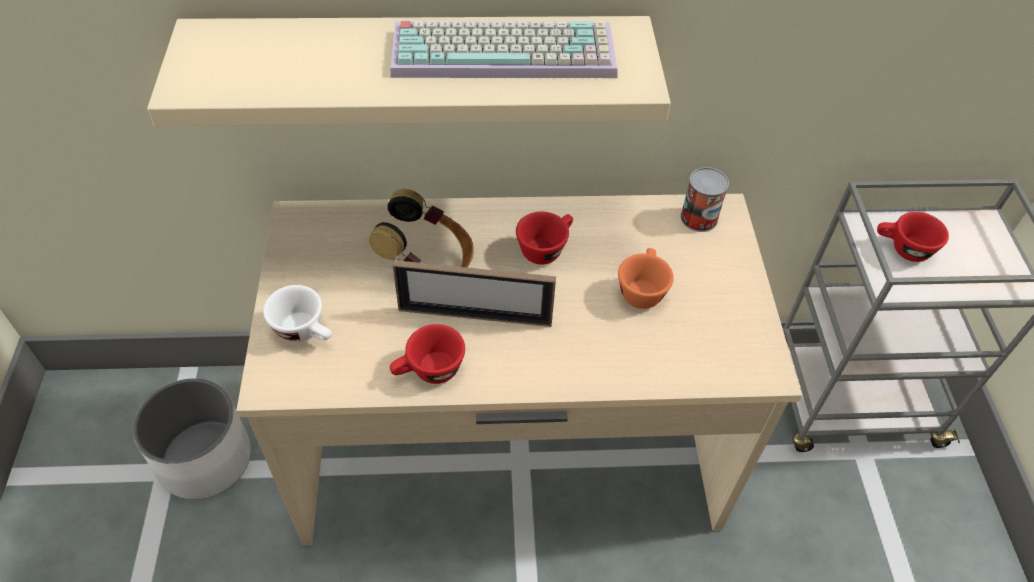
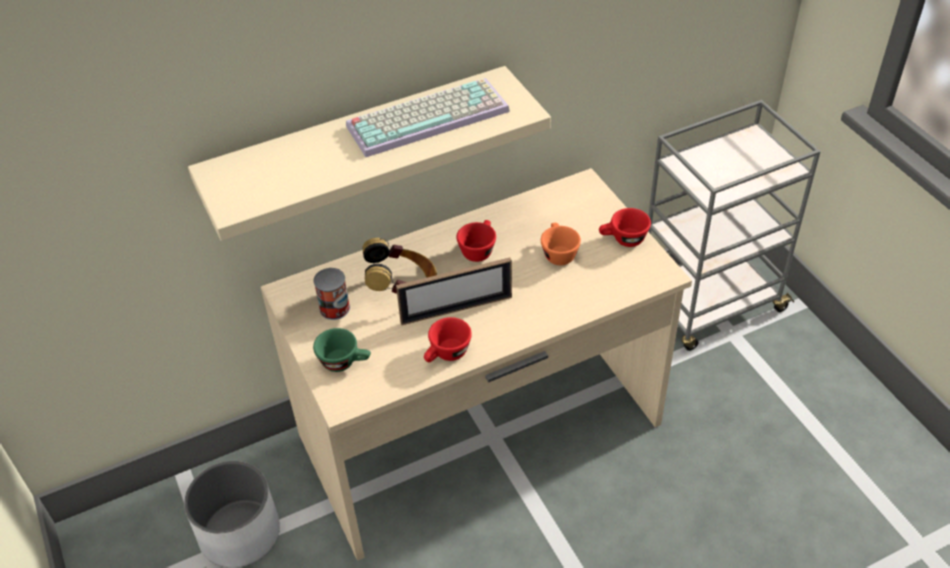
camera: 20 degrees left, 5 degrees down
(305, 331) = (344, 362): white cup -> green cup
(699, 218) = (571, 194): can -> can (334, 308)
(903, 249) = (709, 170): red cup -> red cup (623, 240)

